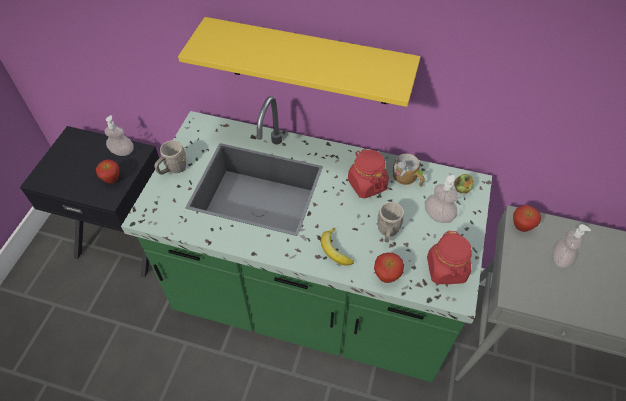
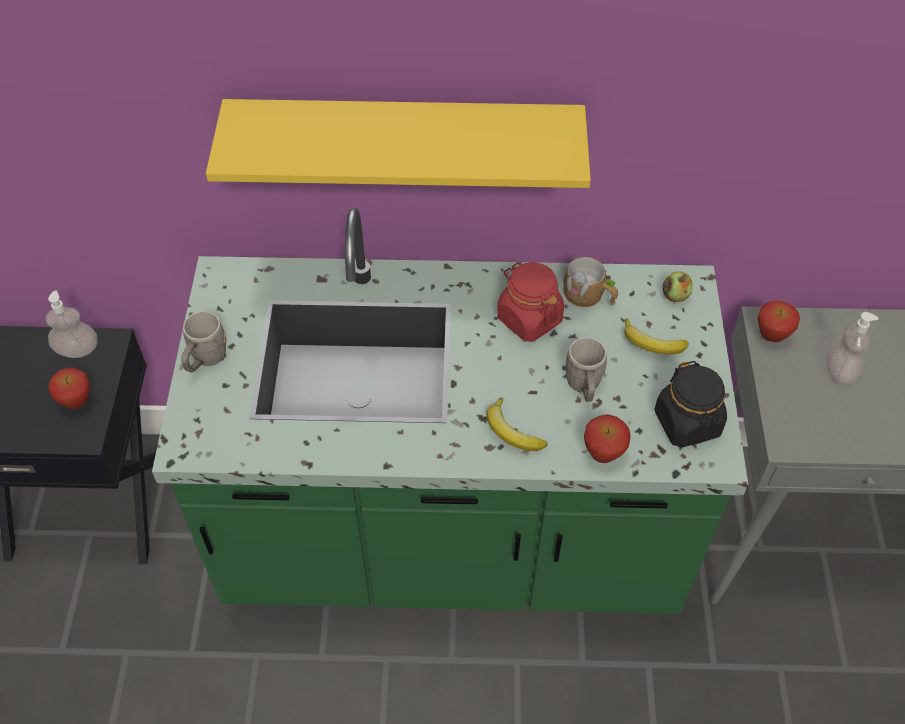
camera: 15 degrees left, 0 degrees up
(438, 215) = (652, 344): soap dispenser -> banana
(446, 269) = (687, 423): red jar -> black jar

